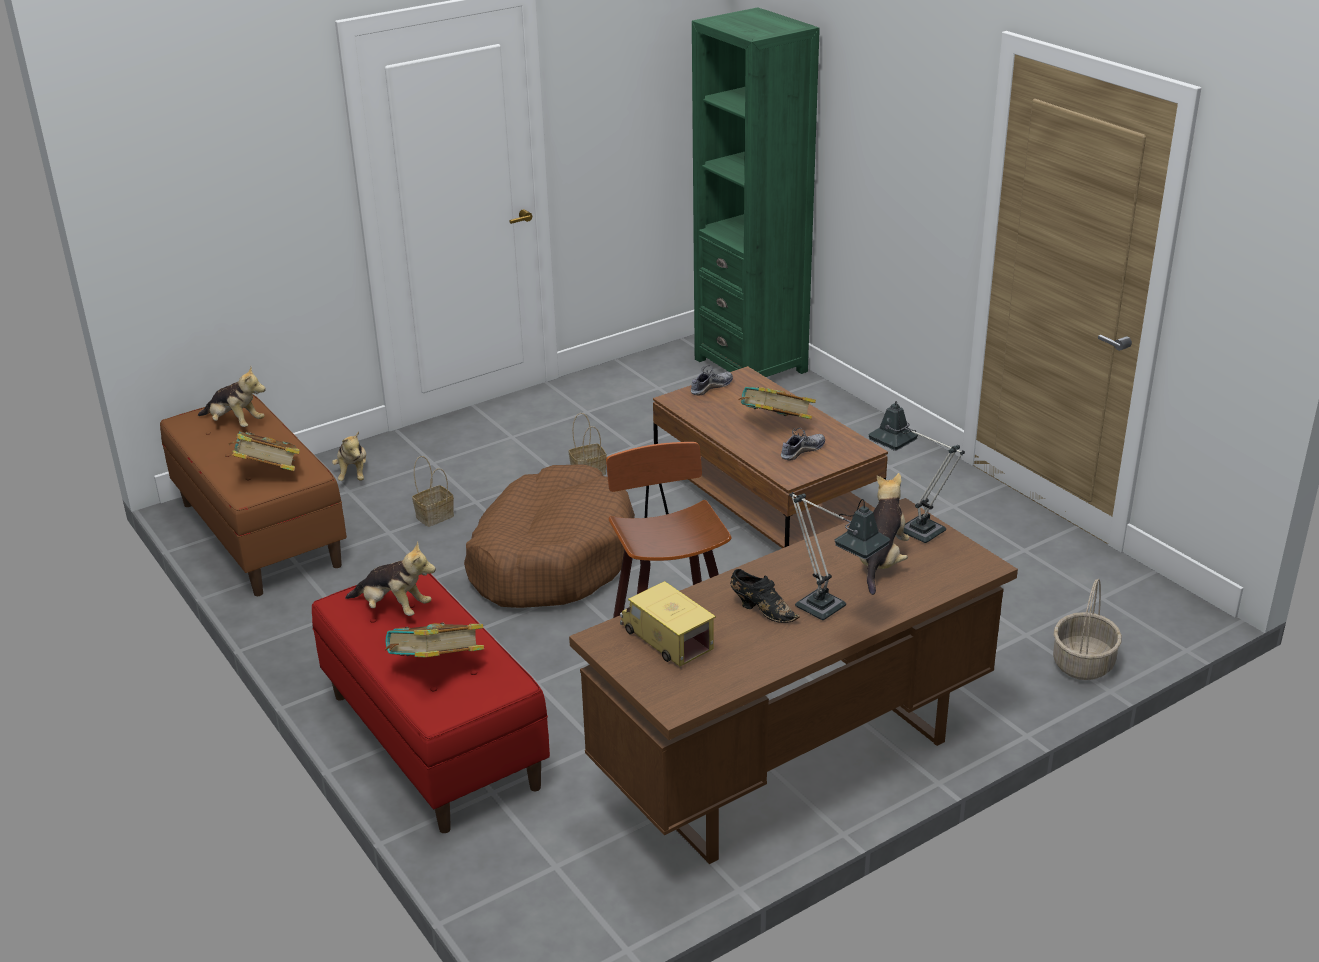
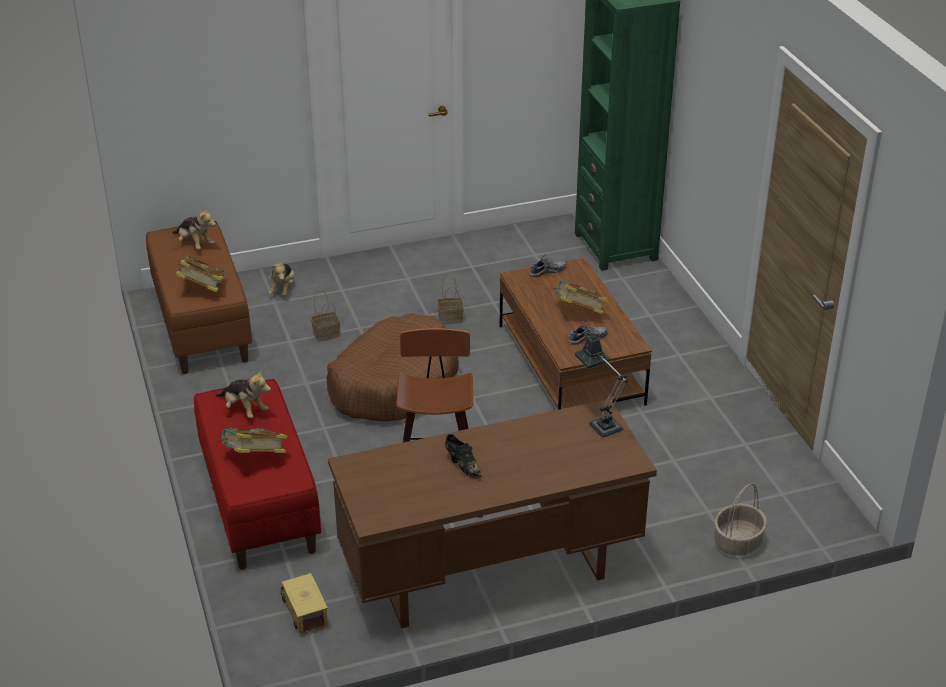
camera: 15 degrees right, 5 degrees up
(666, 639) = (389, 473): toy truck -> toy truck (304, 611)
(829, 611) = (507, 475): table lamp -> none
(881, 562) = (564, 446): plush toy -> none

